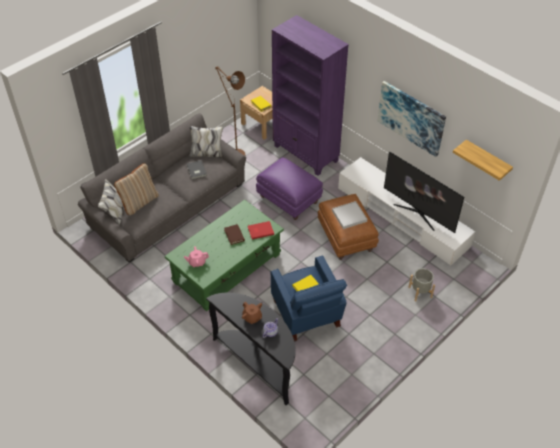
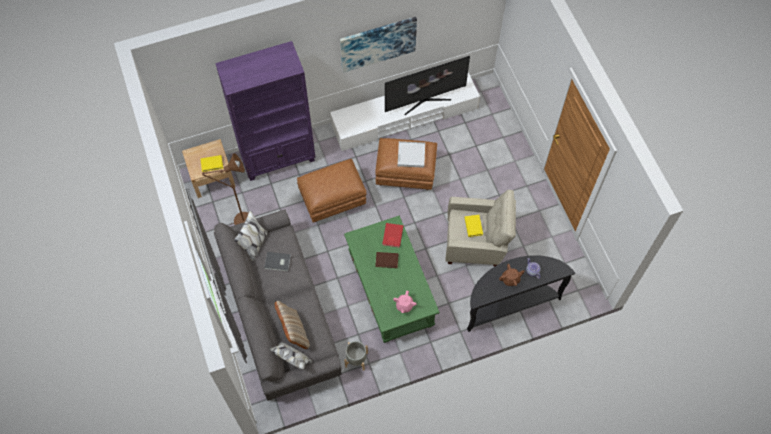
camera: 65 degrees left, 15 degrees up
(289, 200) = (333, 199): purple ottoman -> brown ottoman
(307, 315) = (476, 243): blue armchair -> beige armchair
(420, 292) = (493, 145): grey planter -> grey planter (356, 359)
(487, 160) = (464, 16): shelf -> none

